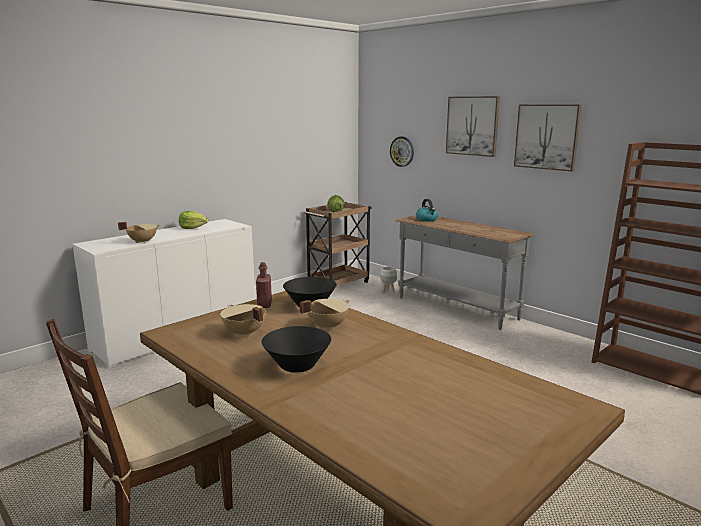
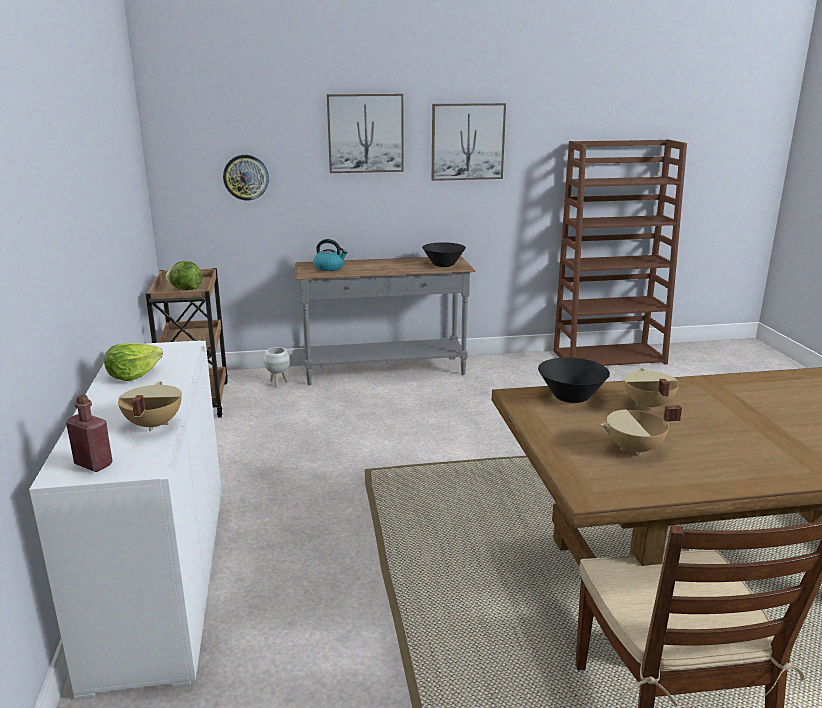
camera: 55 degrees left, 5 degrees up
(264, 304) = (541, 418): red bottle -> red bottle (93, 464)
(297, 366) = (753, 444): black bowl -> black bowl (443, 265)

